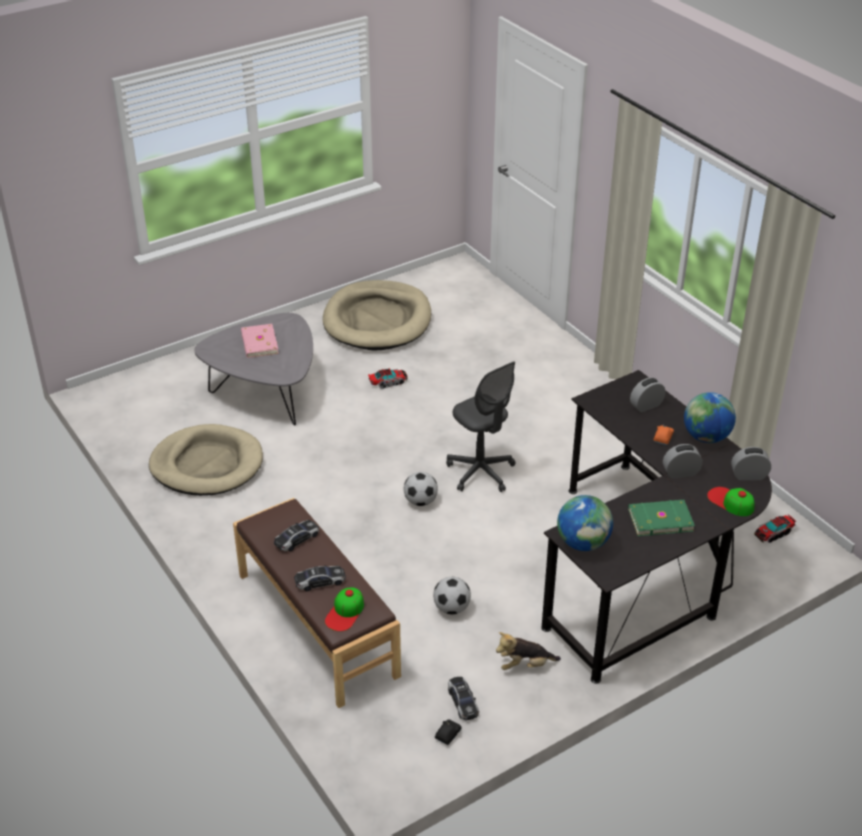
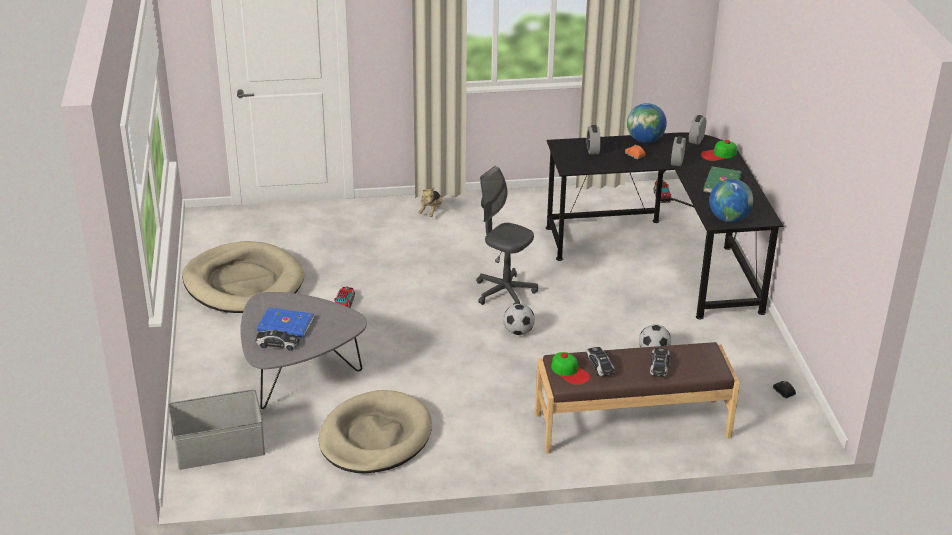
camera: 65 degrees left, 5 degrees down
(148, 390) = (220, 449): none -> grey storage box
(258, 343) = (286, 326): pink book -> blue book
(345, 612) = (702, 363): cap -> cap (570, 371)
(463, 702) = (754, 376): toy car -> toy car (277, 344)
(480, 472) = (504, 292): grey office chair -> grey office chair turned 135 degrees counterclockwise
(525, 665) = (732, 338): plush toy -> plush toy (431, 212)

